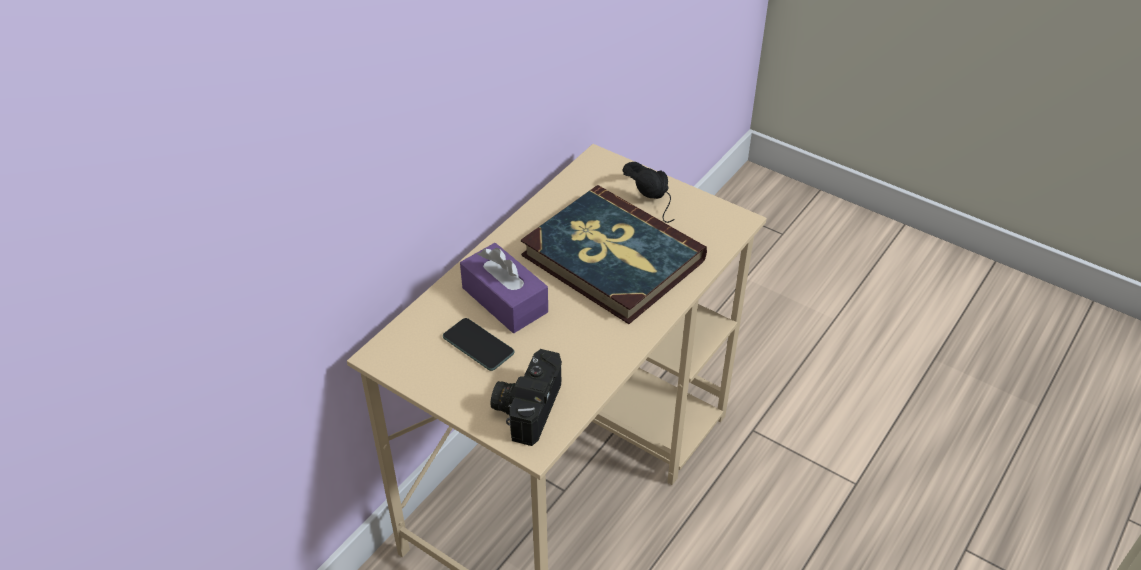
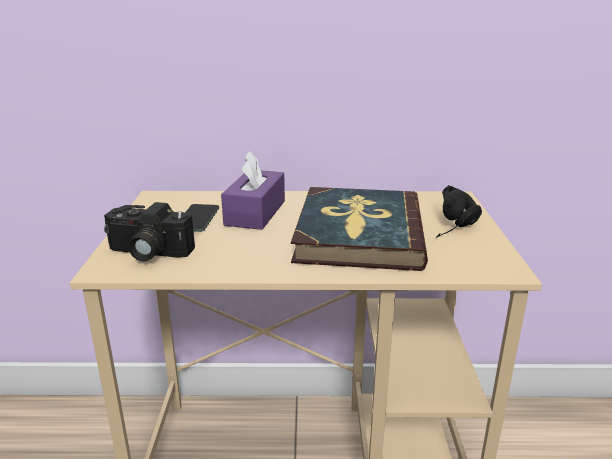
camera: 55 degrees right, 20 degrees down
(526, 406) = (147, 252): camera -> camera turned 150 degrees counterclockwise

